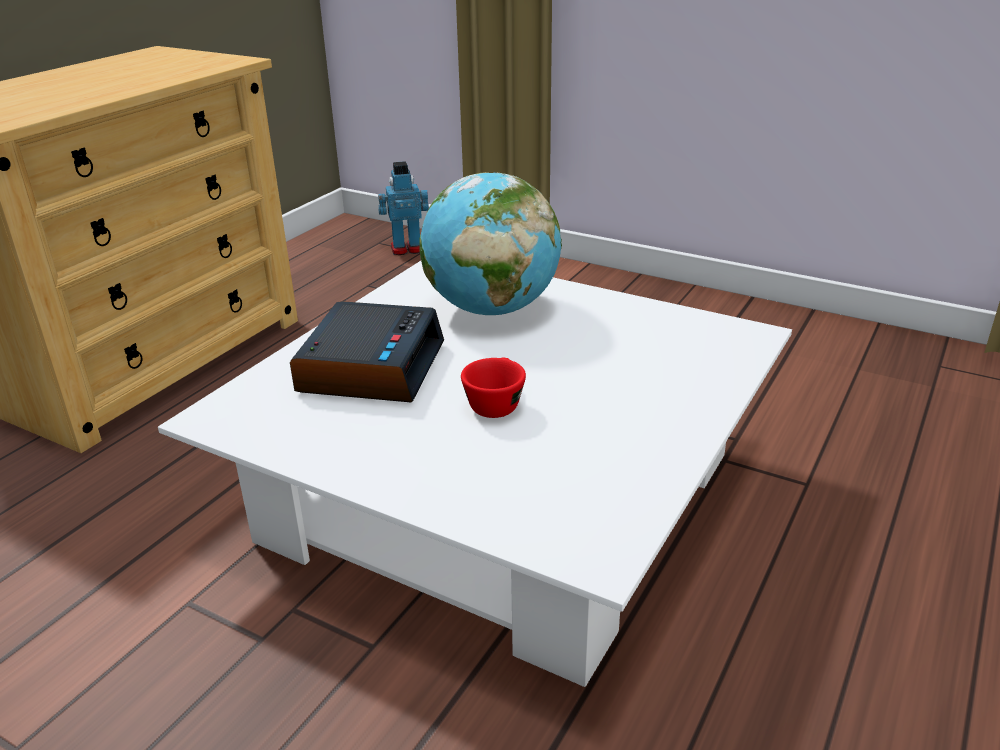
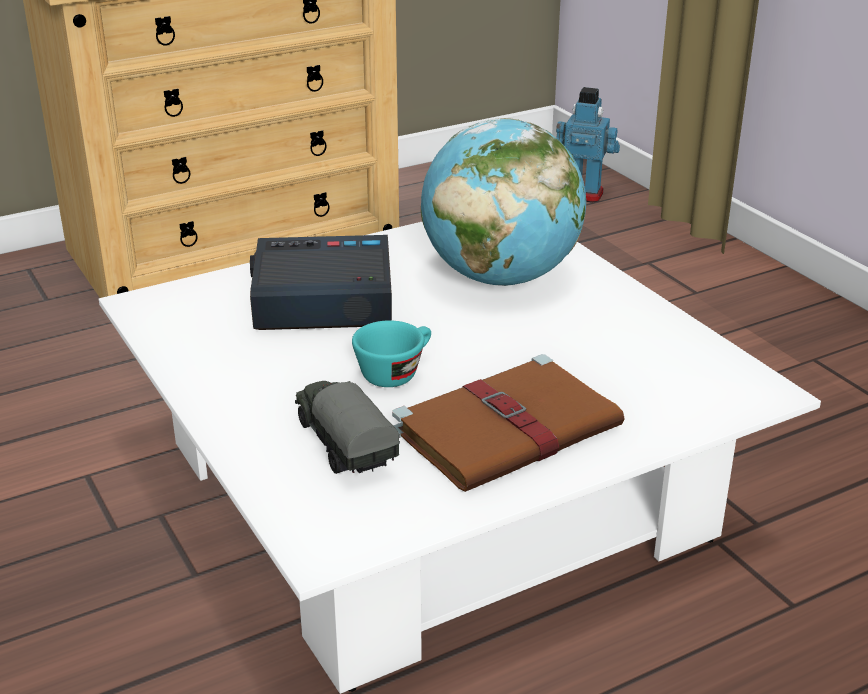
camera: 30 degrees right, 0 degrees up
(371, 366) = (322, 300): alarm clock -> alarm clock turned 135 degrees counterclockwise
(495, 403) = (395, 372): red cup -> turquoise cup
(520, 473) = (343, 446): none -> toy truck
(626, 415) = (510, 428): none -> brown book

